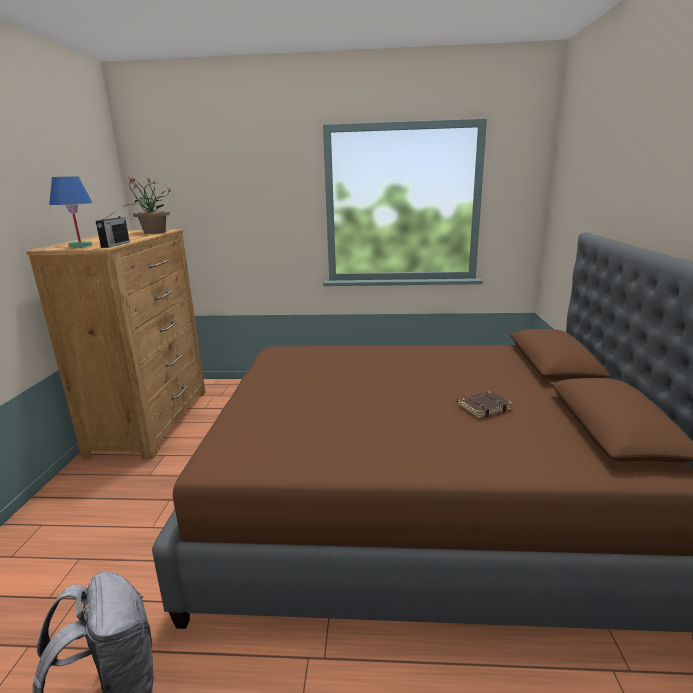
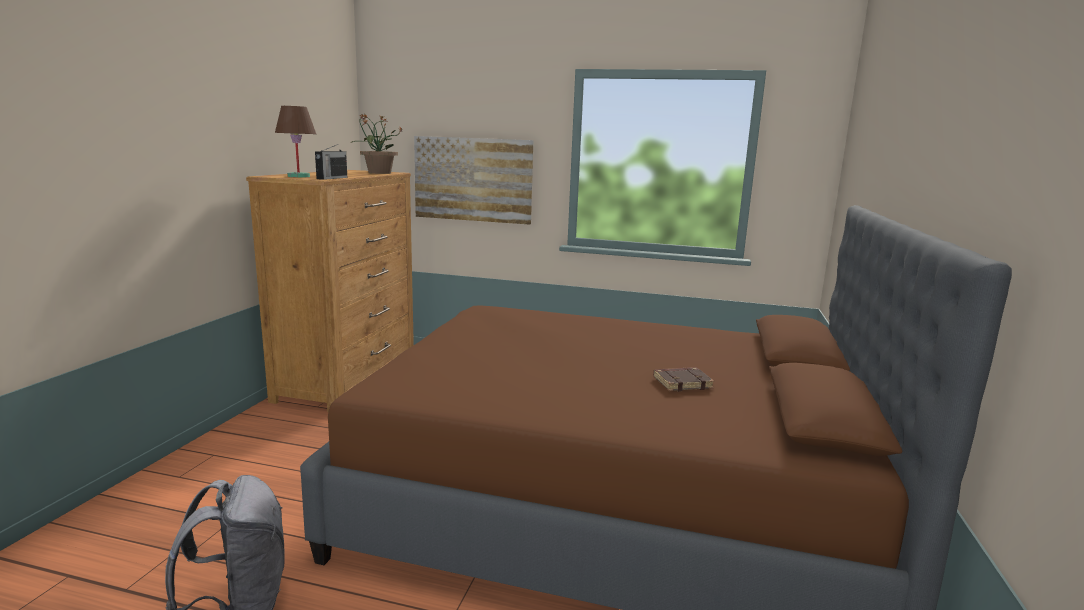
camera: 10 degrees right, 5 degrees down
(80, 245) = (298, 176): blue table lamp -> brown table lamp
(239, 230) = (472, 179): none -> picture

